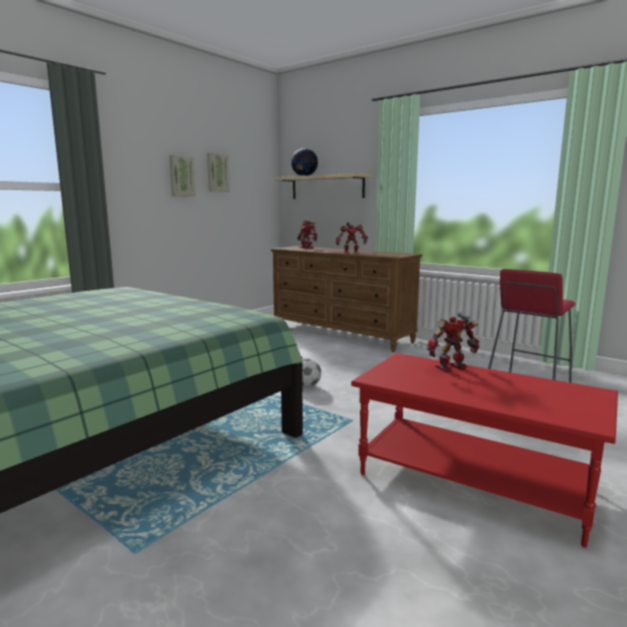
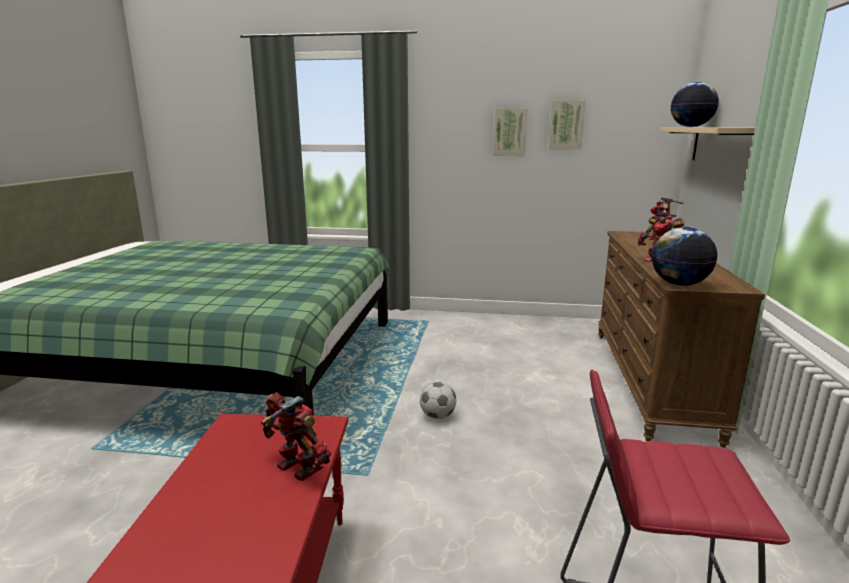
camera: 60 degrees right, 5 degrees up
(393, 256) = (679, 284): none -> globe

